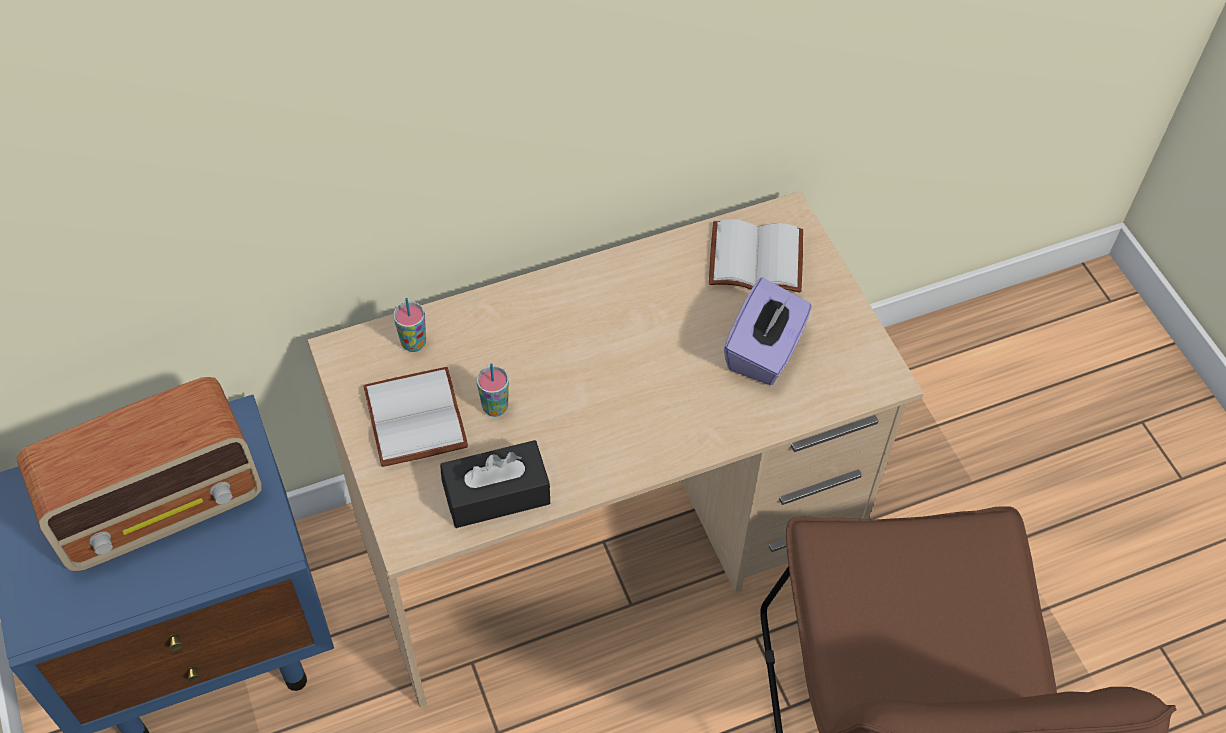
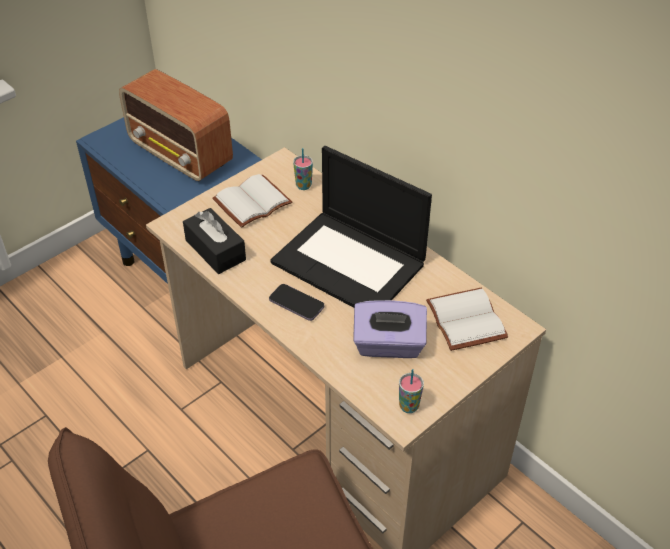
camera: 70 degrees right, 10 degrees down
(495, 407) = (276, 231): cup -> cup (409, 406)
(602, 341) = (350, 263): none -> laptop
(650, 426) = (296, 303): none -> phone

